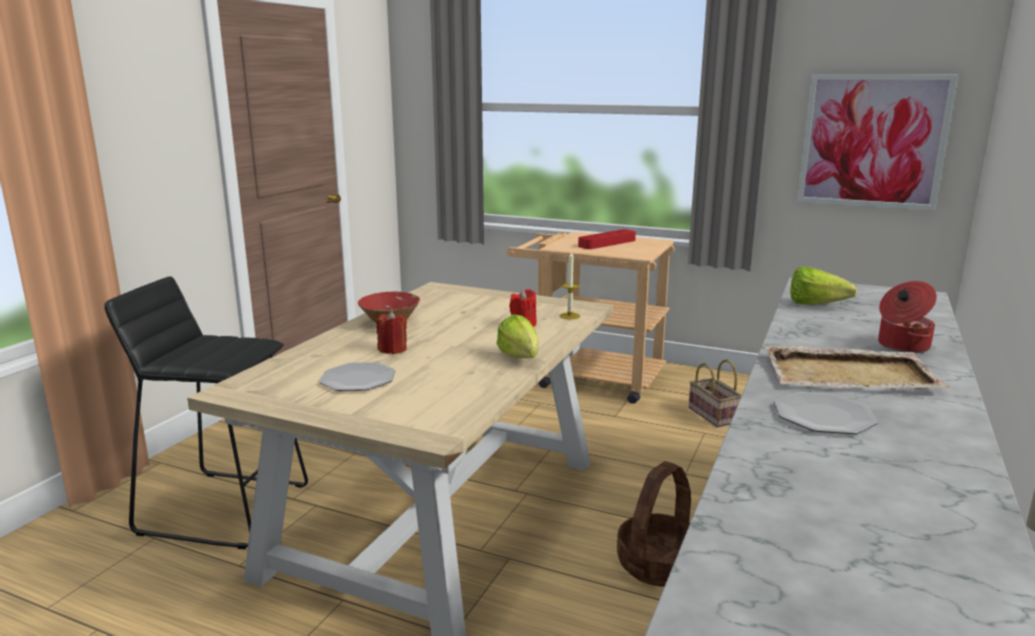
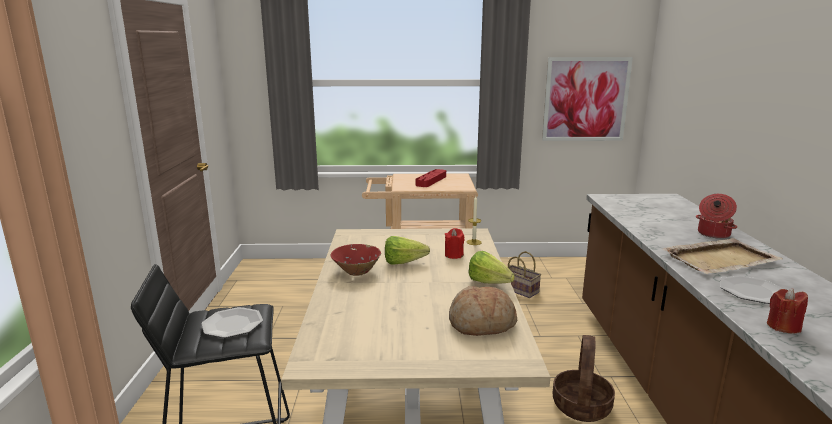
camera: 25 degrees left, 0 degrees up
(358, 379) = (401, 326): plate -> plate (232, 324)
(393, 349) = (391, 294): red candle -> red candle (783, 326)
(447, 393) = (481, 323): none -> bread
(821, 305) = (634, 212): lettuce -> lettuce (407, 263)

